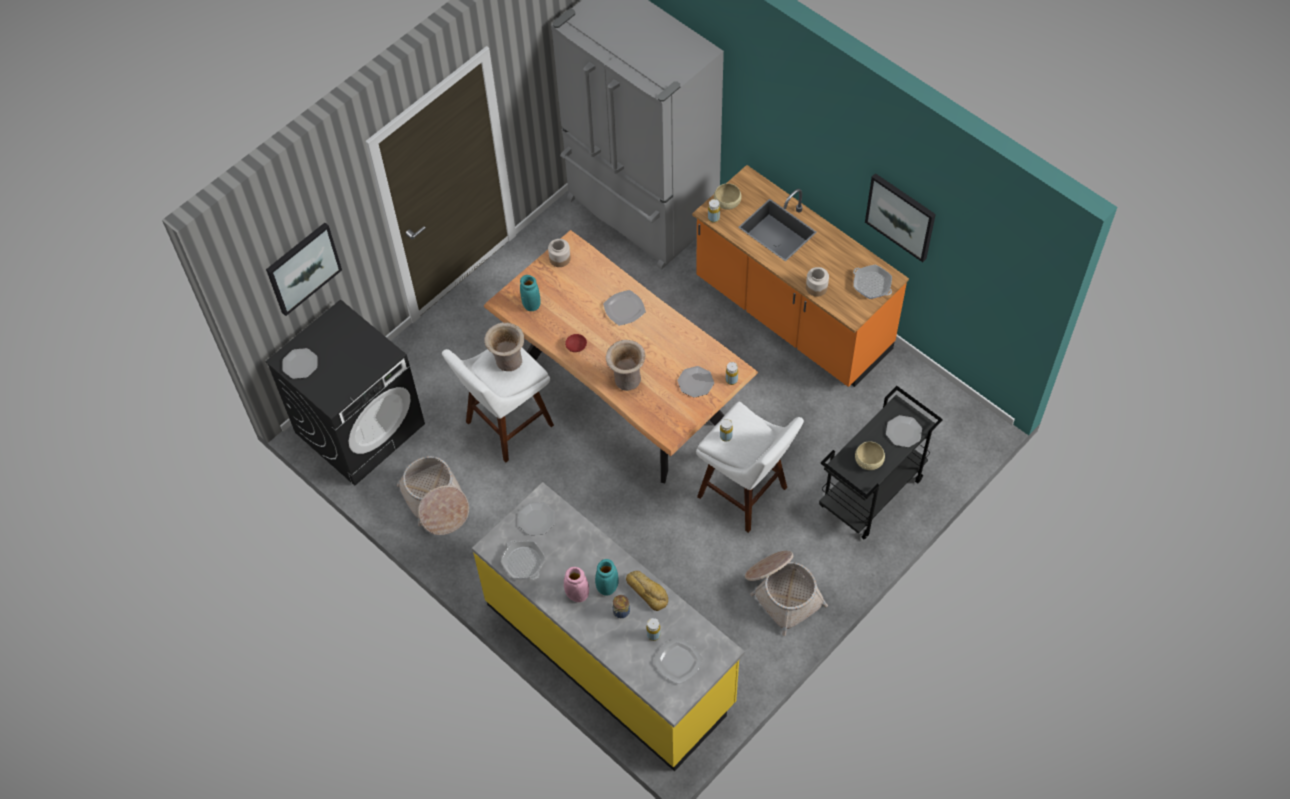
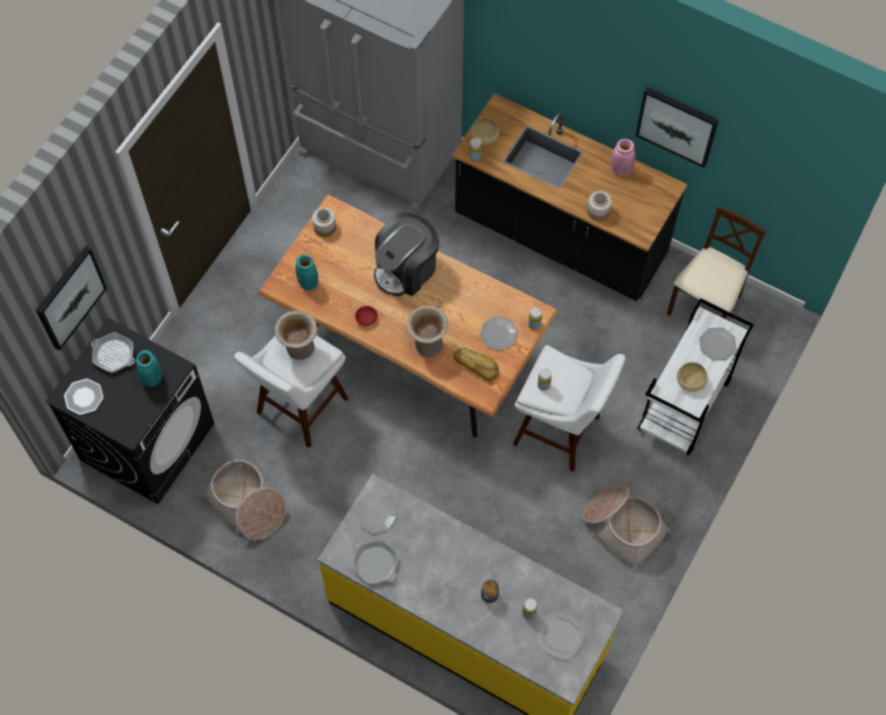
camera: 15 degrees left, 5 degrees up
(577, 594) = (440, 586): pink vase -> pink vase (621, 169)
(607, 587) = (469, 572): turquoise vase -> turquoise vase (152, 378)
(625, 309) = (406, 269): plate -> coffee machine
(647, 591) = (511, 568): bread -> bread (476, 364)
(792, 316) = (560, 237): orange counter -> black counter
(871, 494) = (684, 407): black cart -> white cart
(872, 284) = (652, 198): frying pan -> frying pan (114, 355)
(916, 406) = (705, 307): none -> beige chair

